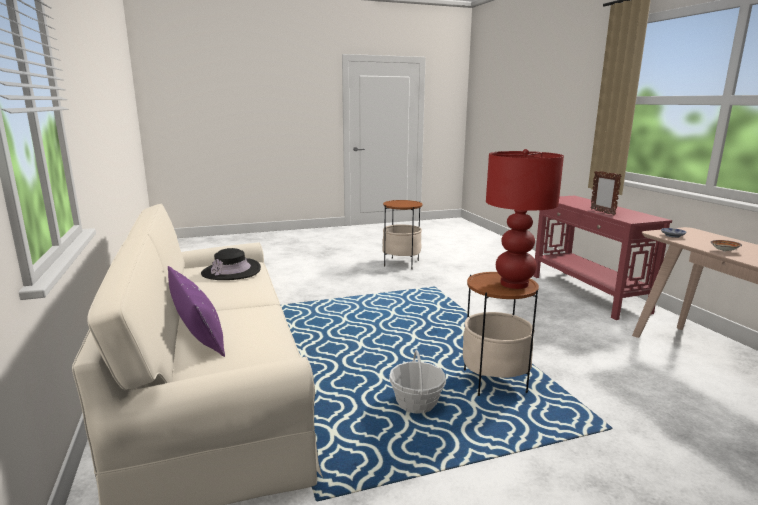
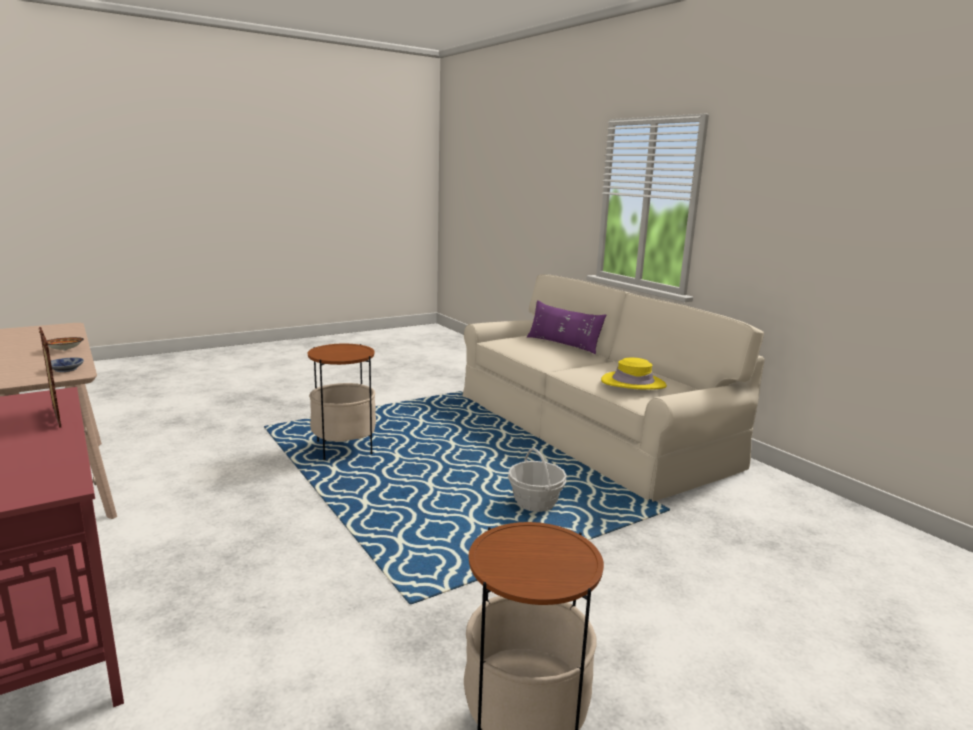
camera: 165 degrees right, 0 degrees up
(231, 271) = (633, 383): black hat -> yellow hat
(416, 403) = (415, 429): basket -> basket (535, 503)
(513, 284) = (331, 351): red table lamp -> none

